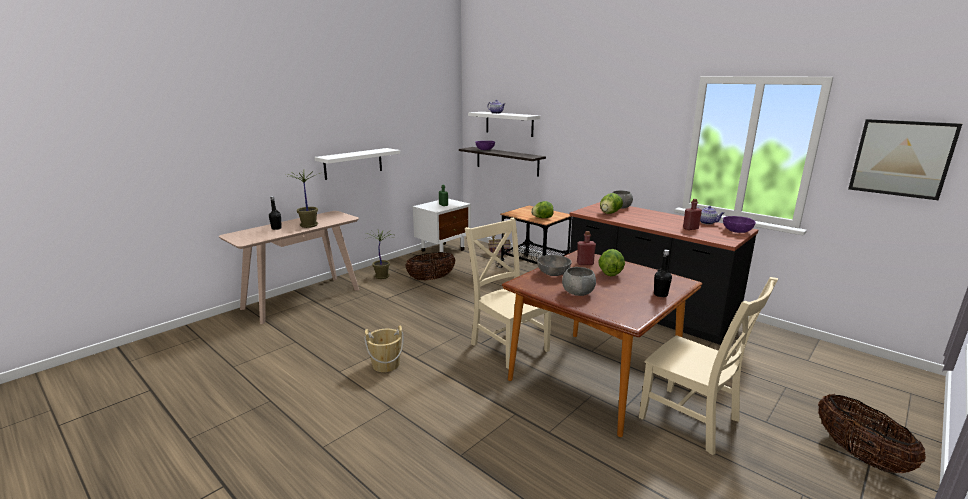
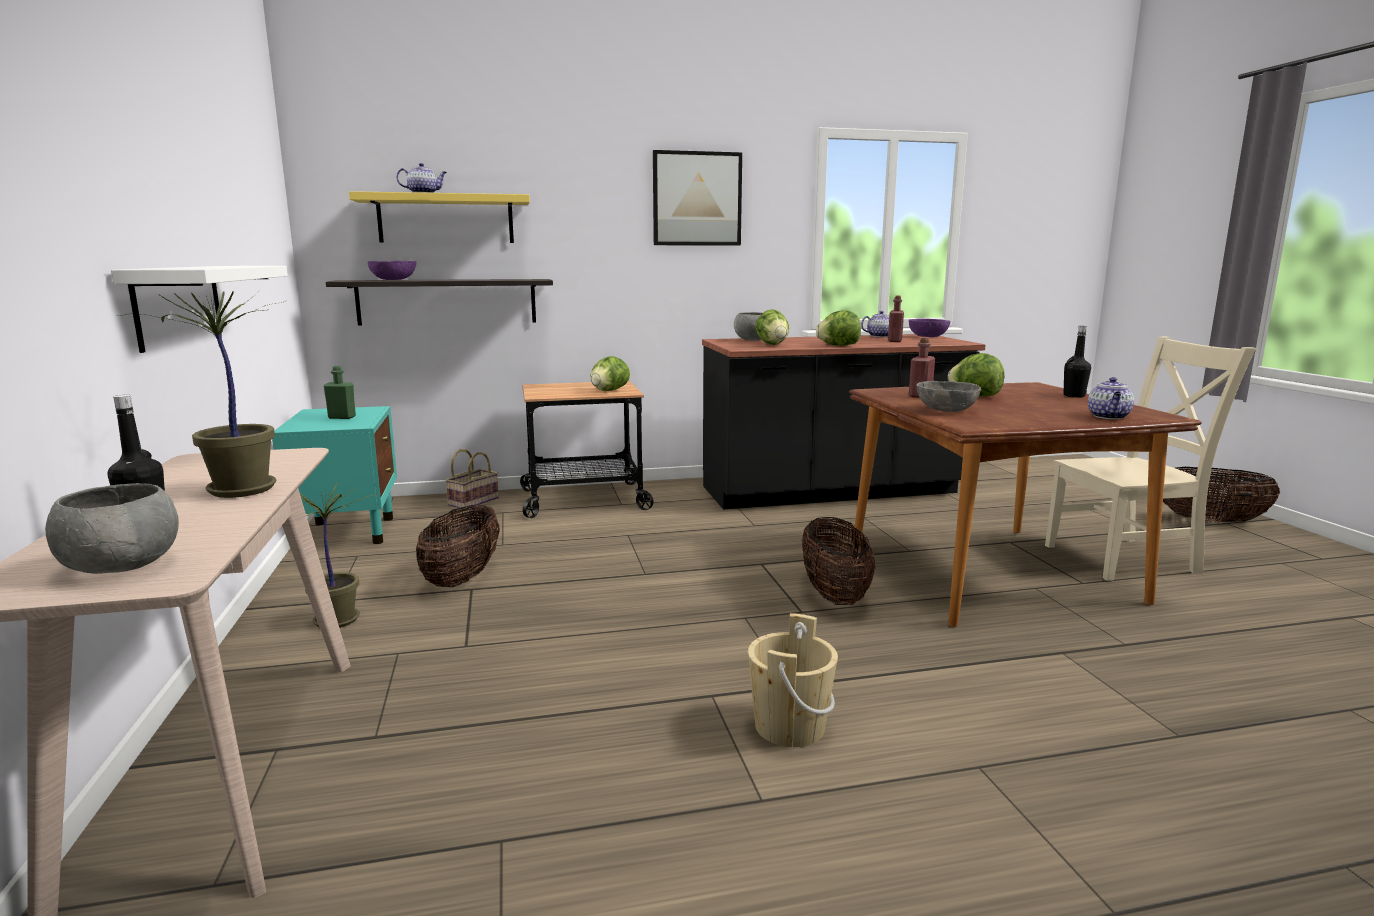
camera: 55 degrees left, 5 degrees down
(443, 250) = (348, 532): white nightstand -> turquoise nightstand
(508, 345) = (834, 594): beige chair -> basket
(509, 124) = (446, 219): white shelf -> yellow shelf
(577, 293) = (1042, 414): grey bowl -> grey bowl (121, 566)
(600, 308) = (1109, 417): none -> teapot
(636, 223) = (838, 345): none -> lettuce
(901, 158) = (1032, 226): picture -> picture (697, 199)

